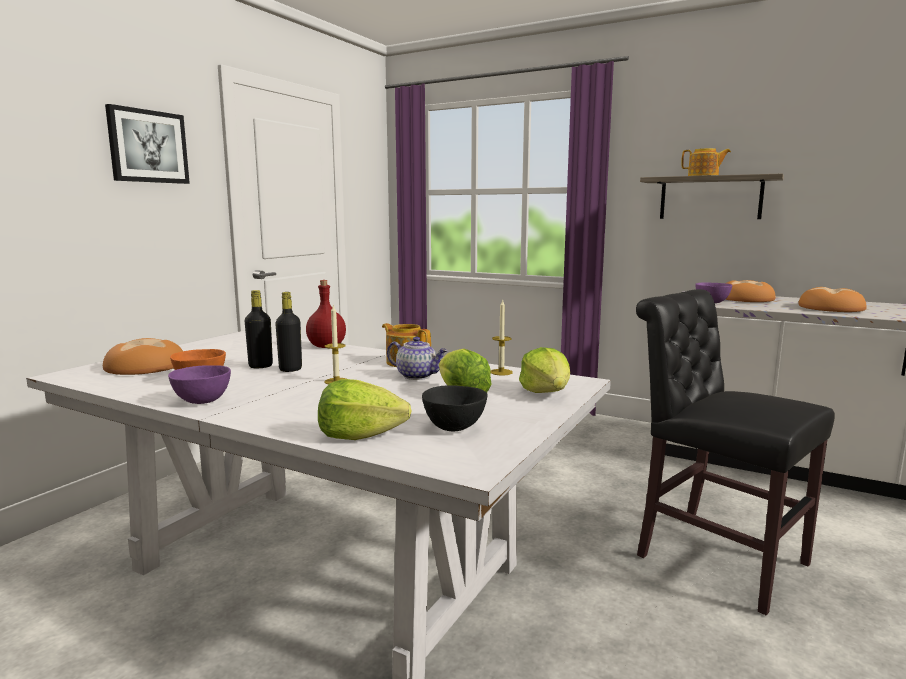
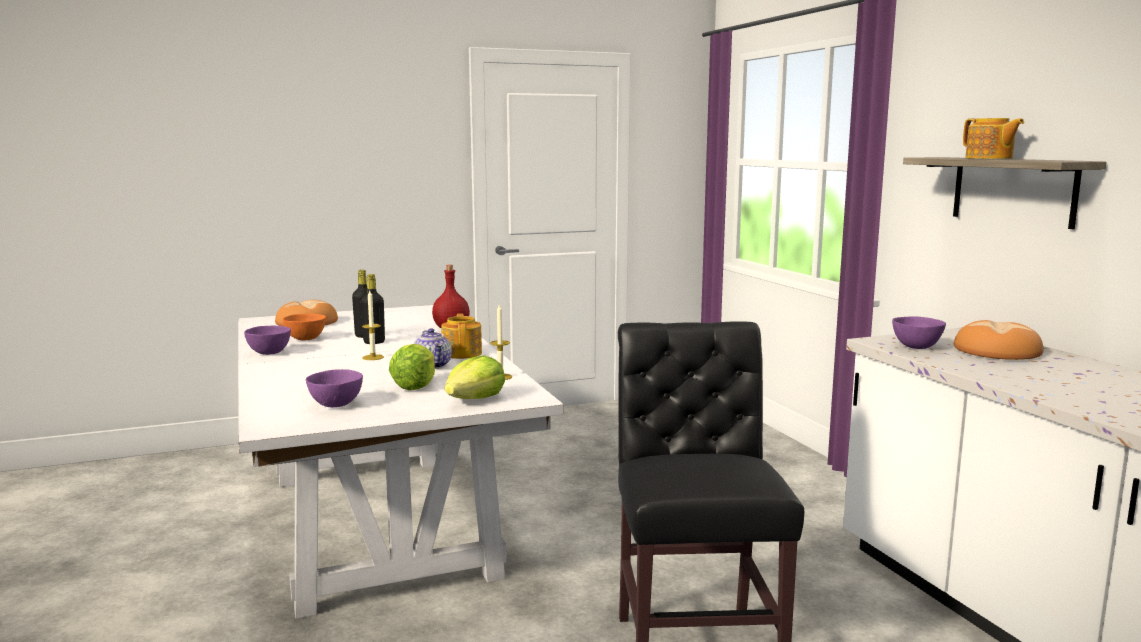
camera: 40 degrees right, 0 degrees up
(148, 146) = (387, 132): picture -> none
(360, 435) = (277, 394): lettuce -> none
(455, 427) = (336, 405): black bowl -> purple bowl
(830, 308) = (1063, 384): bread -> none

